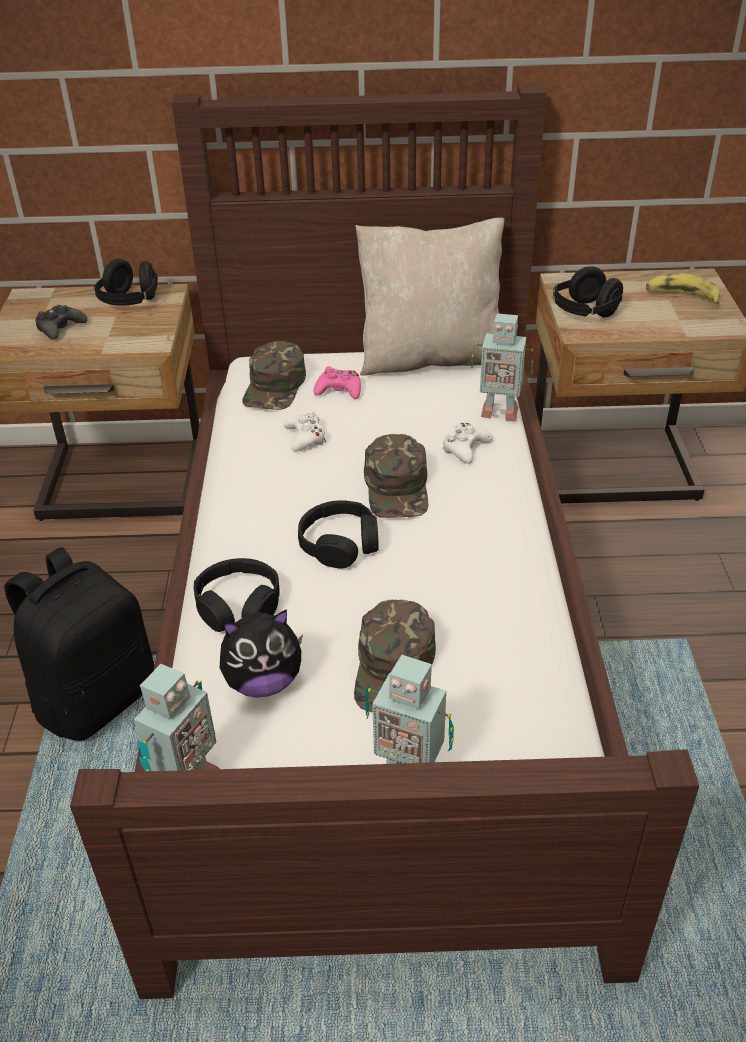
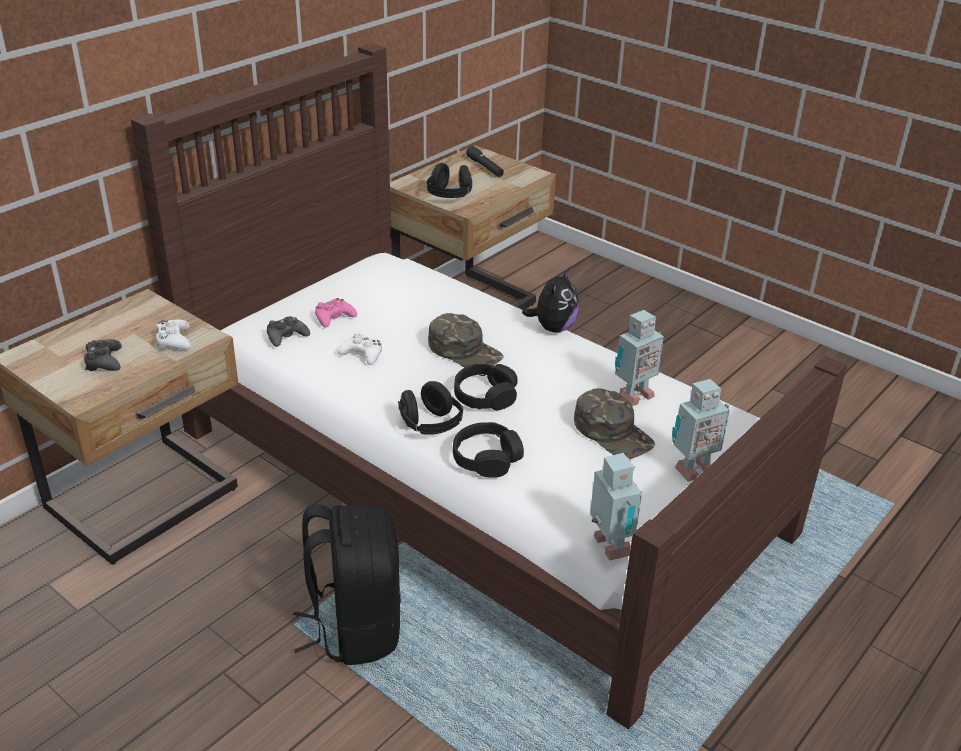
camera: 50 degrees left, 5 degrees down
(129, 302) = (127, 320): black headphones -> black headphones (430, 426)
(263, 682) = (565, 482): plush toy -> plush toy (553, 328)
(275, 386) = (286, 336): green cap -> black game controller
(430, 358) = (358, 272): beige pillow -> none
(465, 448) = (466, 311): white game controller -> white game controller (173, 341)
(498, 411) = (449, 283): toy robot -> toy robot (632, 395)
(681, 297) = (485, 167): banana -> black flashlight

